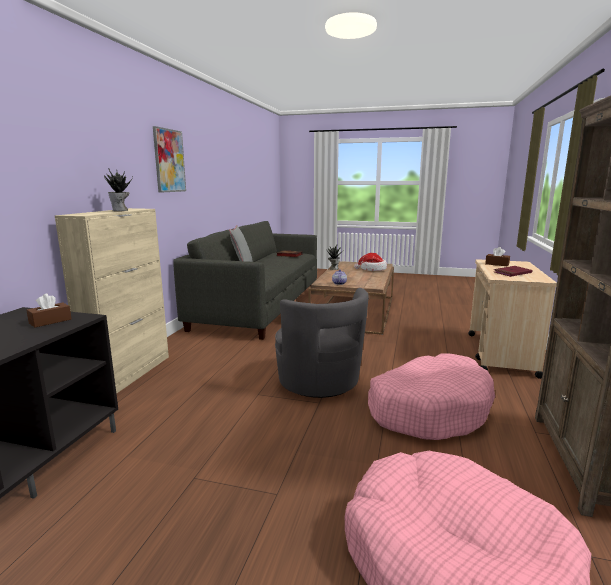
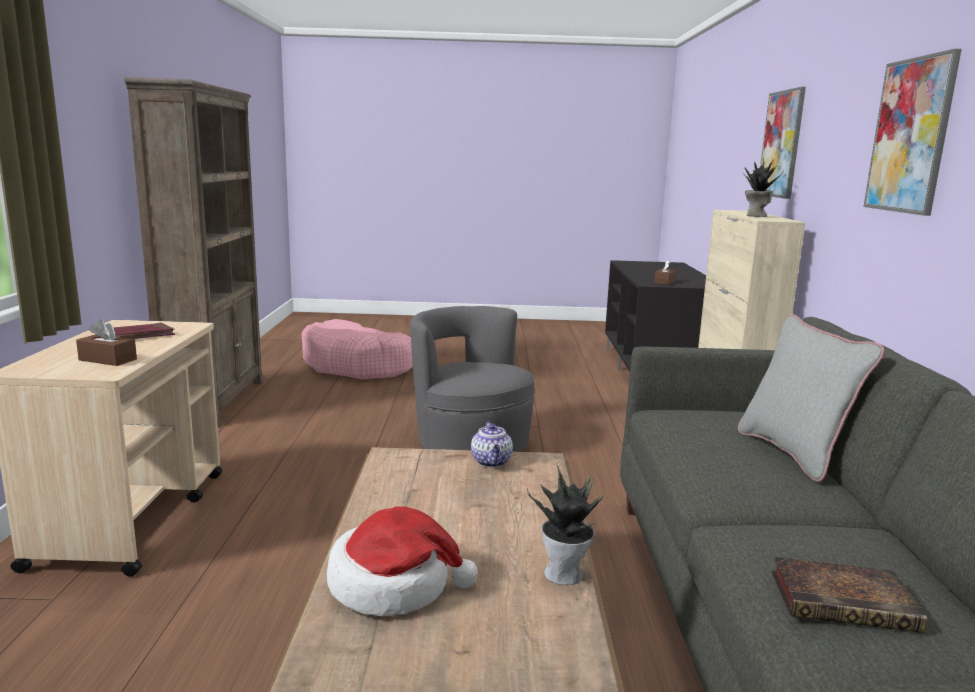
camera: 165 degrees right, 0 degrees up
(61, 155) = (781, 144): none -> picture
(429, 409) = (334, 426): pink dog bed -> none

